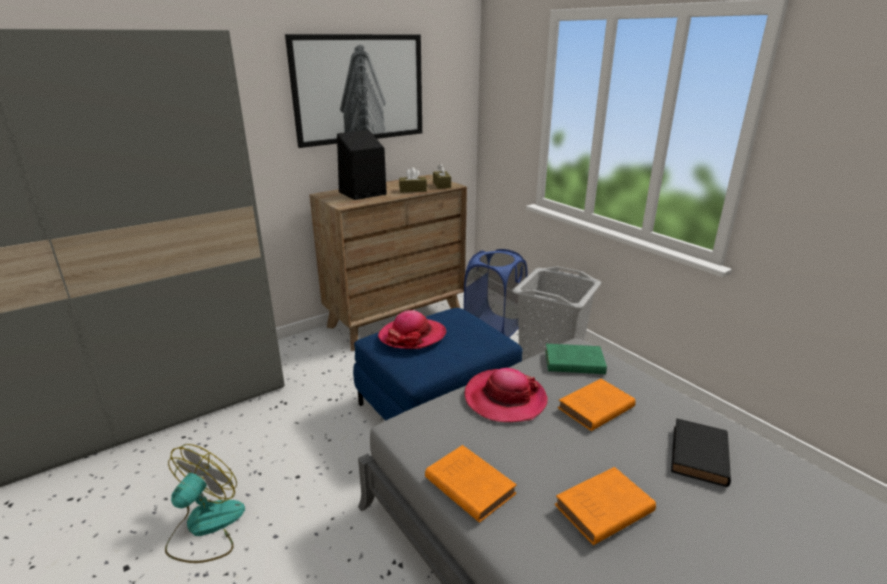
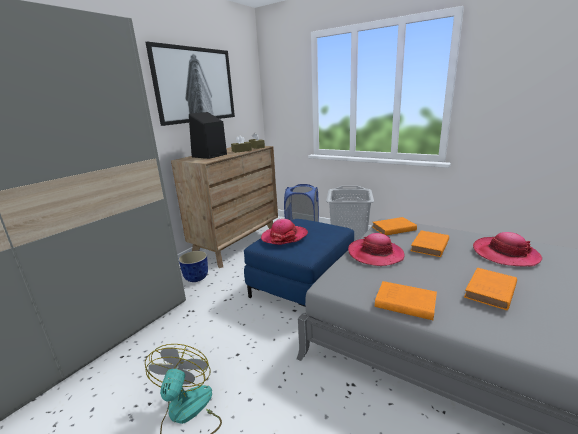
camera: 20 degrees left, 5 degrees down
(316, 358) = (196, 278): none -> planter
(572, 362) = (392, 229): green book -> orange book
(699, 457) = (505, 254): black book -> hat

